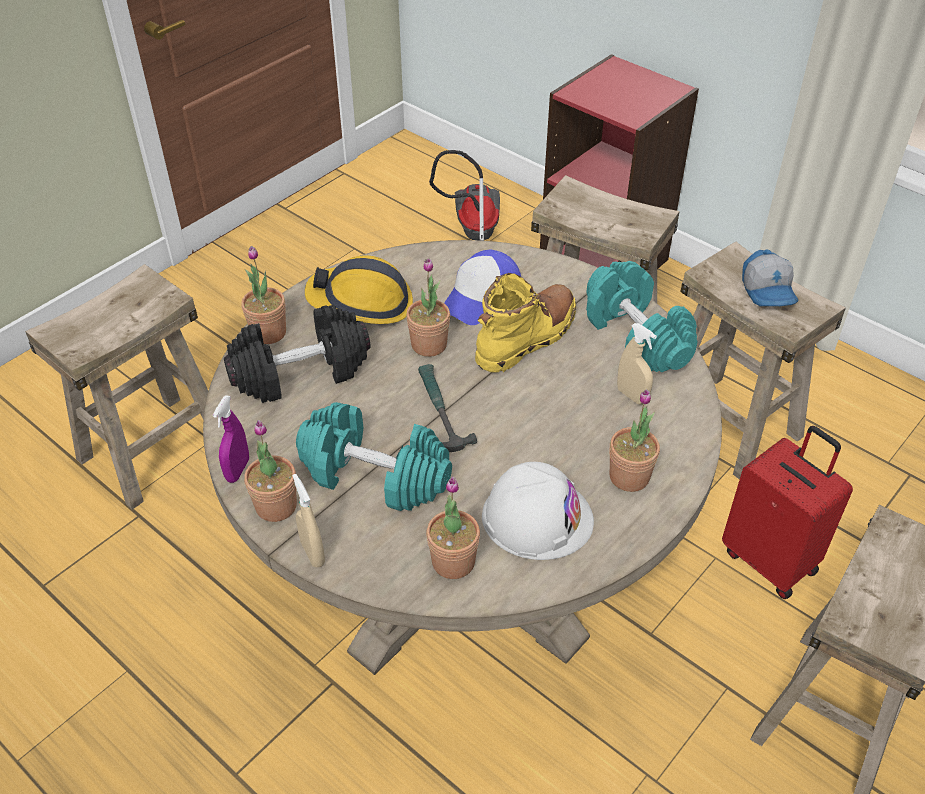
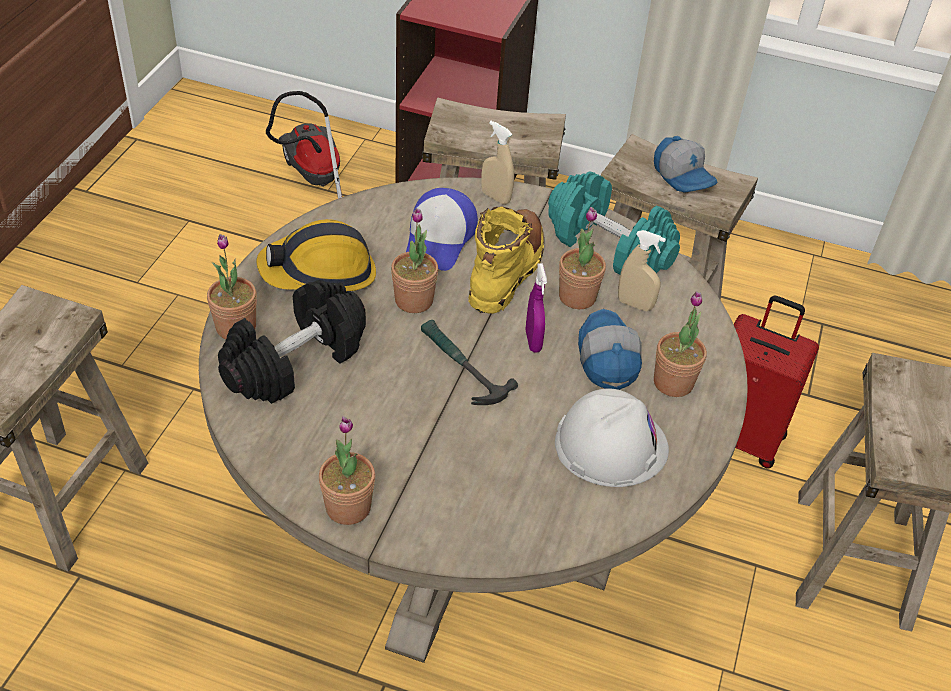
camera: 25 degrees left, 0 degrees up
(237, 470) = (285, 481): purple spray bottle -> purple spray bottle (533, 341)
(313, 553) = (413, 544): beige spray bottle -> beige spray bottle (495, 197)
(374, 476) = (432, 448): turquoise dumbbell -> none
(453, 562) = (556, 510): potted plant -> potted plant (577, 297)
(576, 438) = (606, 358): none -> cap

